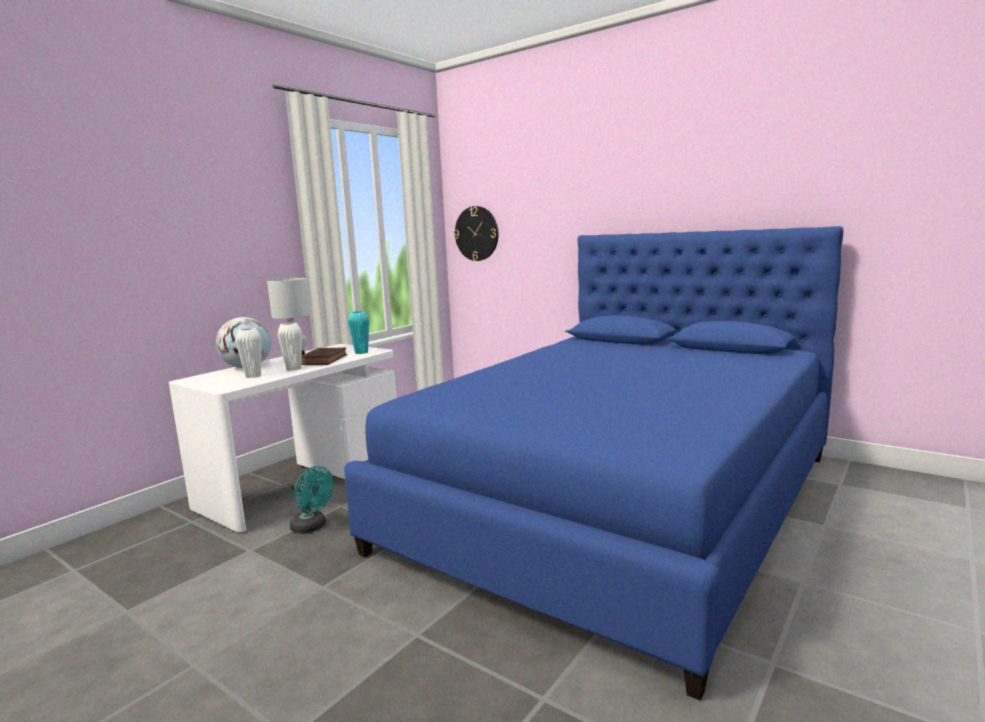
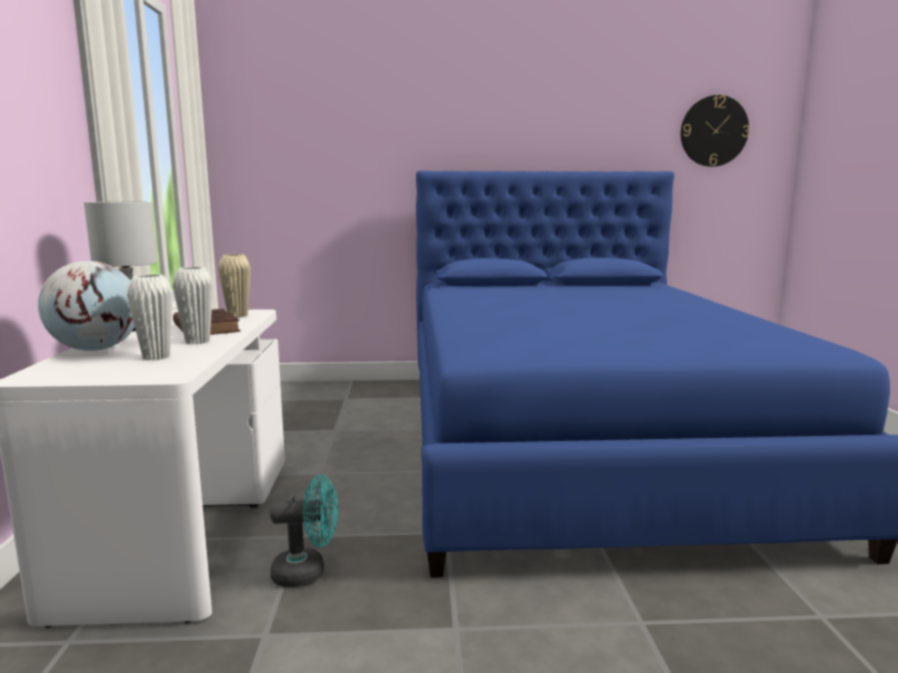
camera: 40 degrees left, 0 degrees up
(361, 352) = (237, 315): turquoise vase -> beige vase
(476, 233) = (256, 164): wall clock -> wall clock (714, 131)

